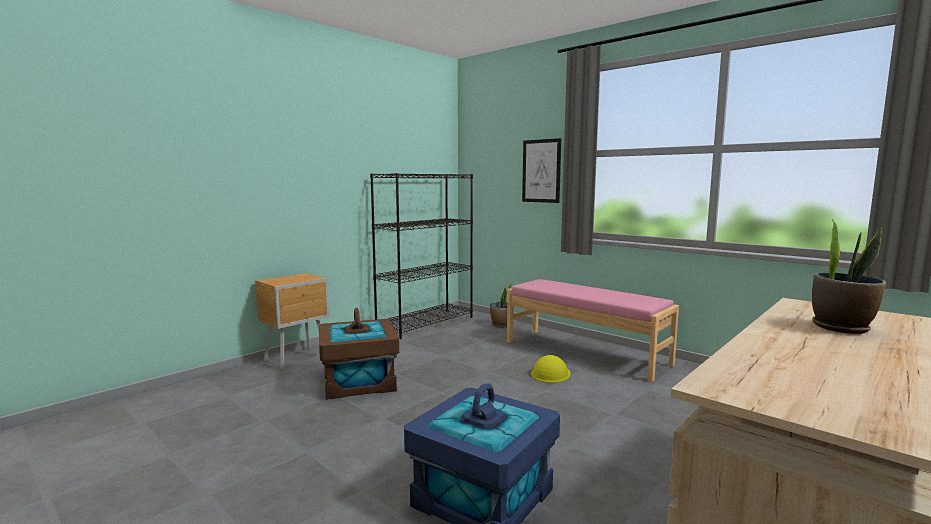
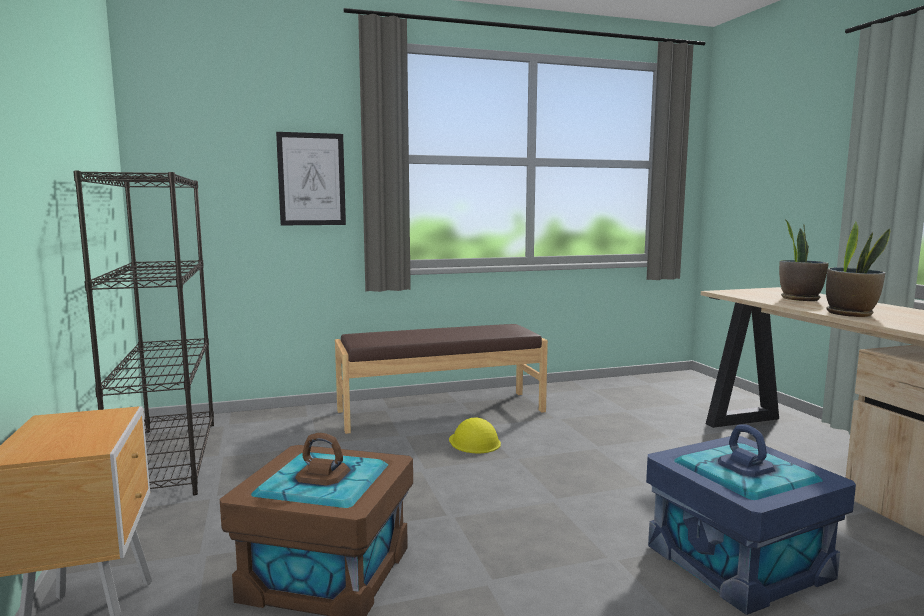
camera: 60 degrees left, 0 degrees up
(501, 325) = (280, 419): potted plant -> potted plant (850, 314)
(585, 352) = (440, 411): pink bench -> brown bench

